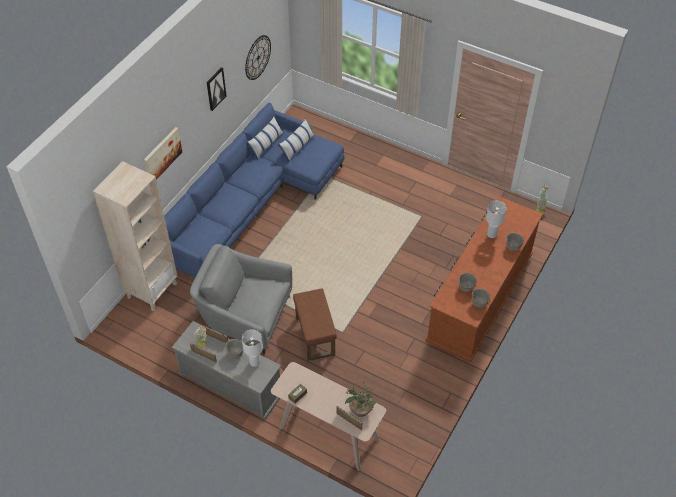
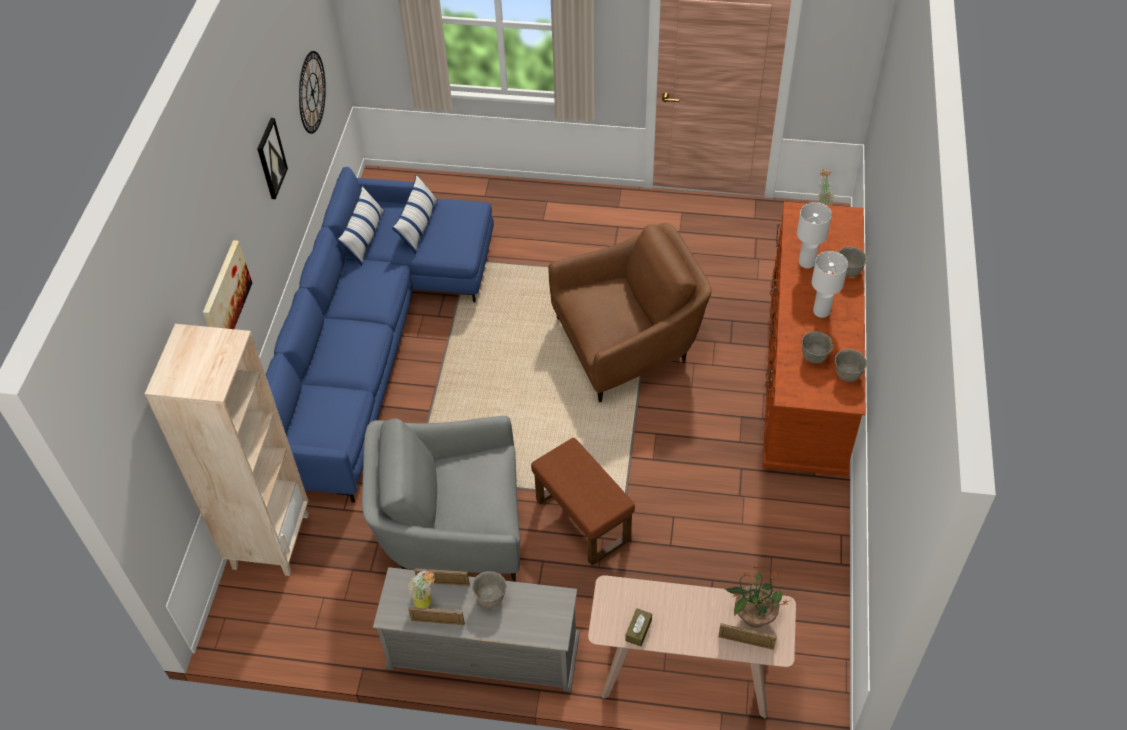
camera: 20 degrees left, 0 degrees up
(254, 362) = (530, 600): white table lamp -> white table lamp (821, 312)
(387, 249) = (628, 343): none -> brown armchair

